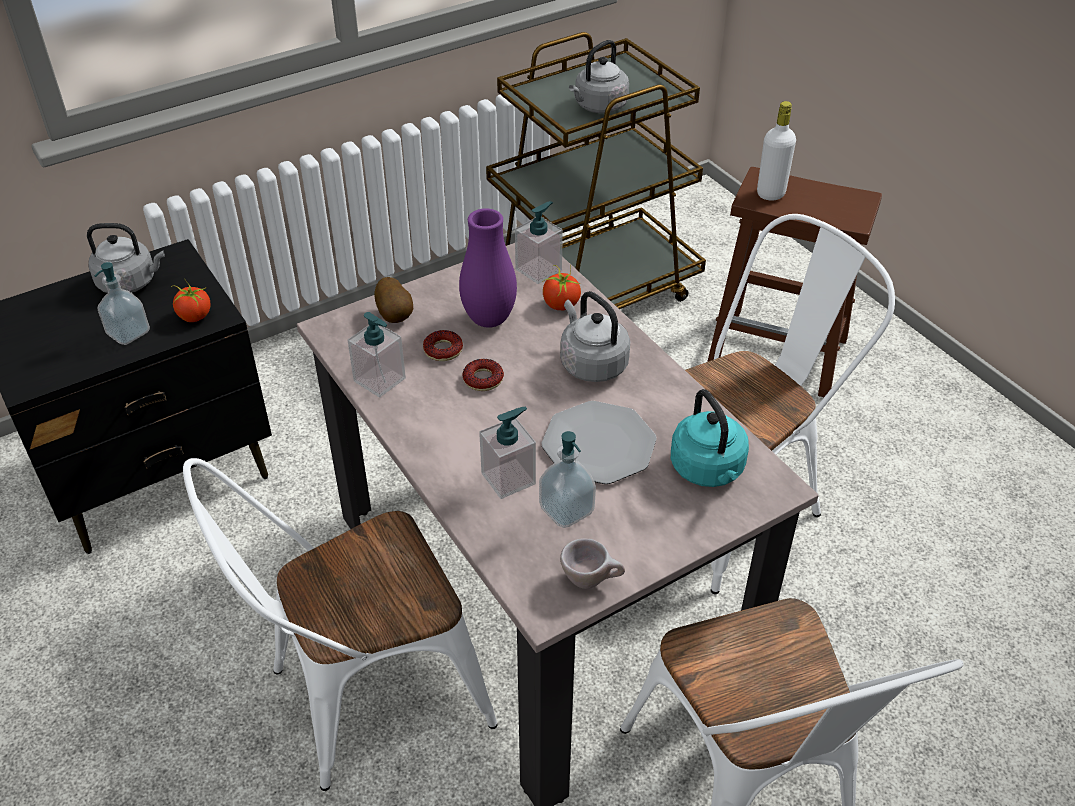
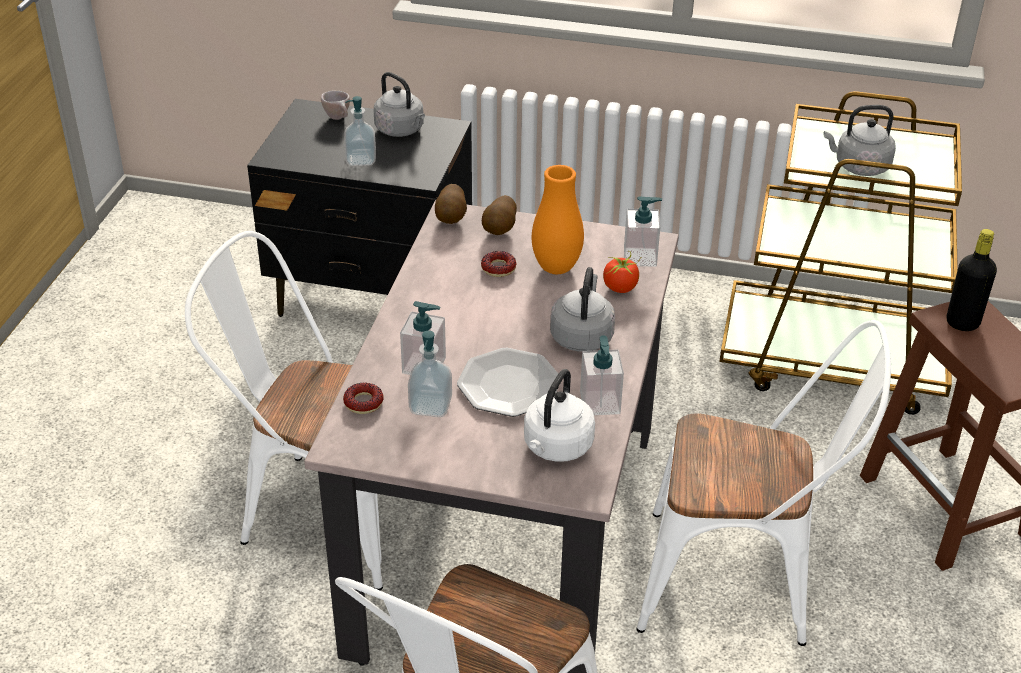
camera: 45 degrees right, 5 degrees down
(194, 316) = (410, 171): tomato -> none
(338, 331) = (451, 219): none -> potato
(380, 380) = (434, 262): soap dispenser -> soap dispenser (600, 403)
(483, 379) = (496, 300): donut -> donut (363, 403)
(489, 320) = (556, 268): purple vase -> orange vase
(591, 580) = (385, 452): beige cup -> beige cup (339, 118)
(708, 470) = (556, 448): turquoise kettle -> white kettle
(771, 193) = (962, 323): white bottle -> black bottle

